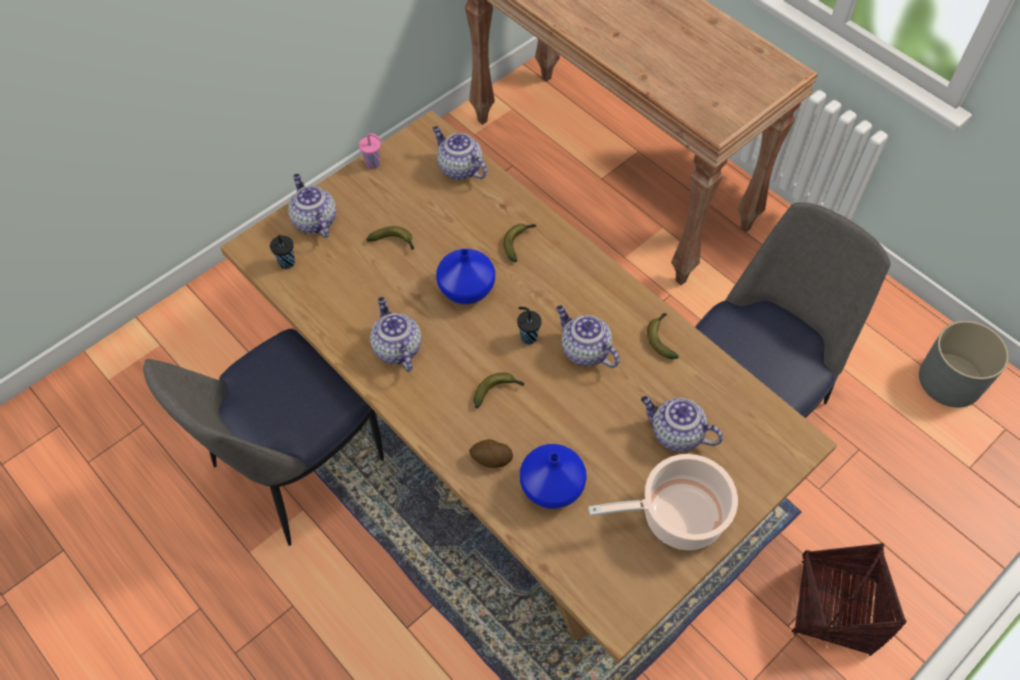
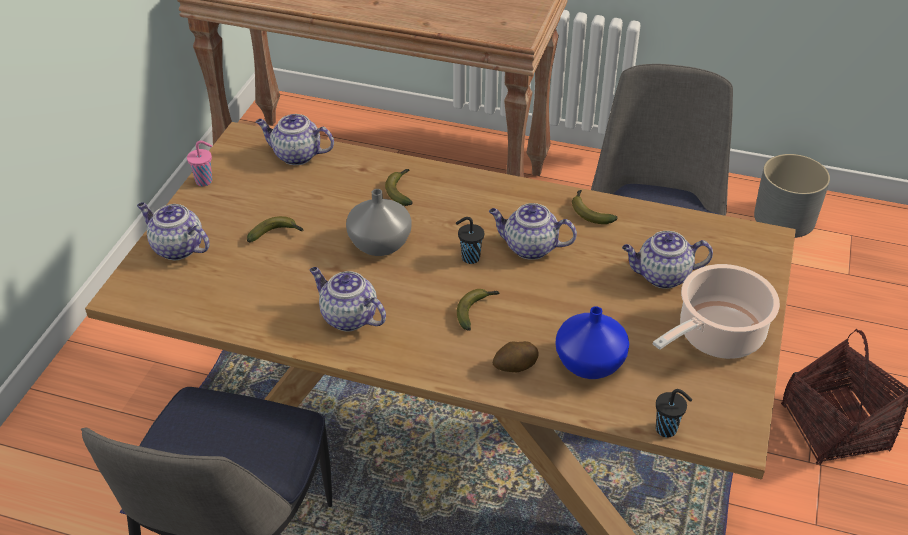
camera: 30 degrees left, 15 degrees down
(287, 263) = (175, 293): black cup -> black cup (667, 430)
(467, 288) = (380, 243): blue vase -> grey vase

